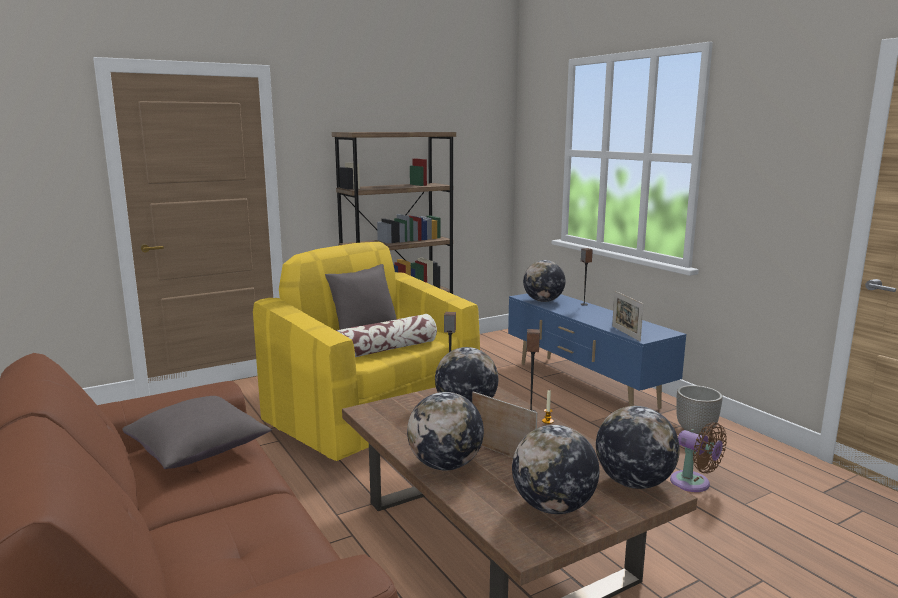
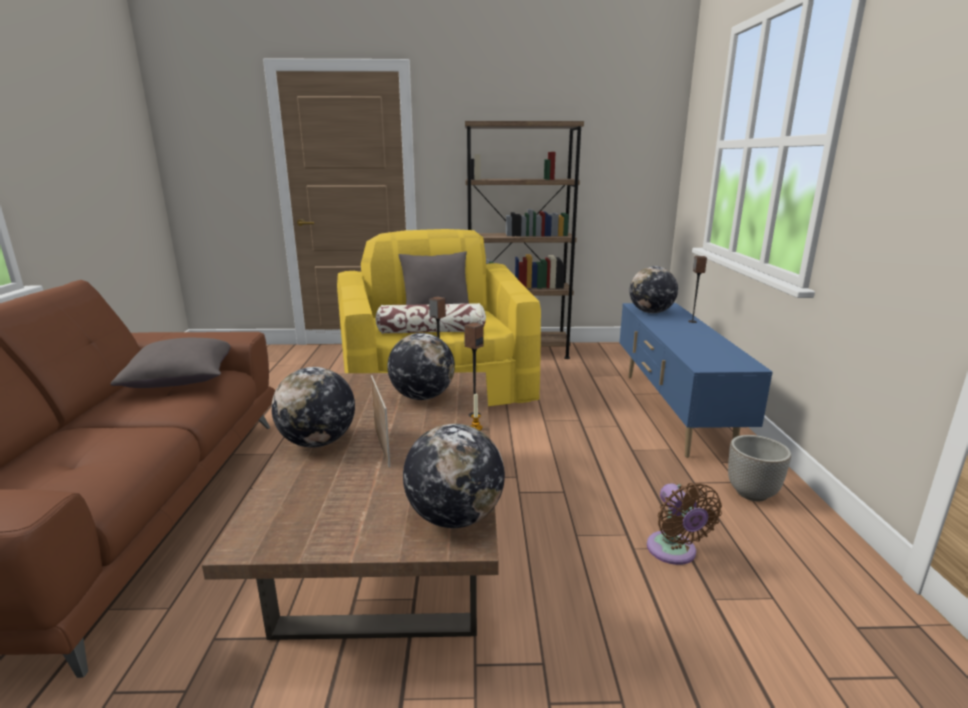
camera: 30 degrees right, 5 degrees up
(553, 507) = (336, 513): globe -> none
(625, 333) = (691, 357): picture frame -> none

